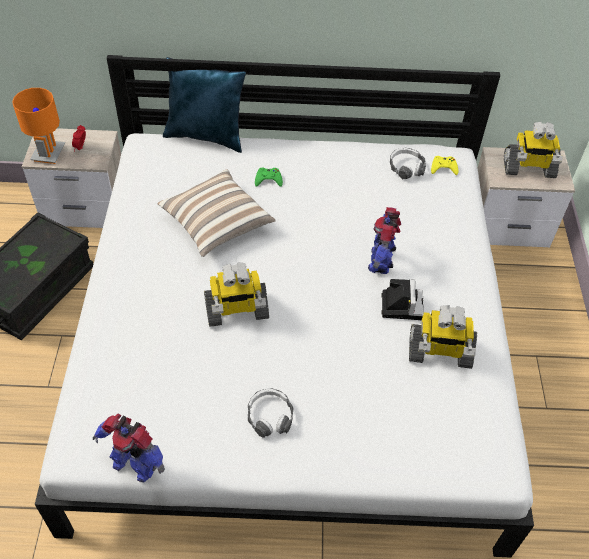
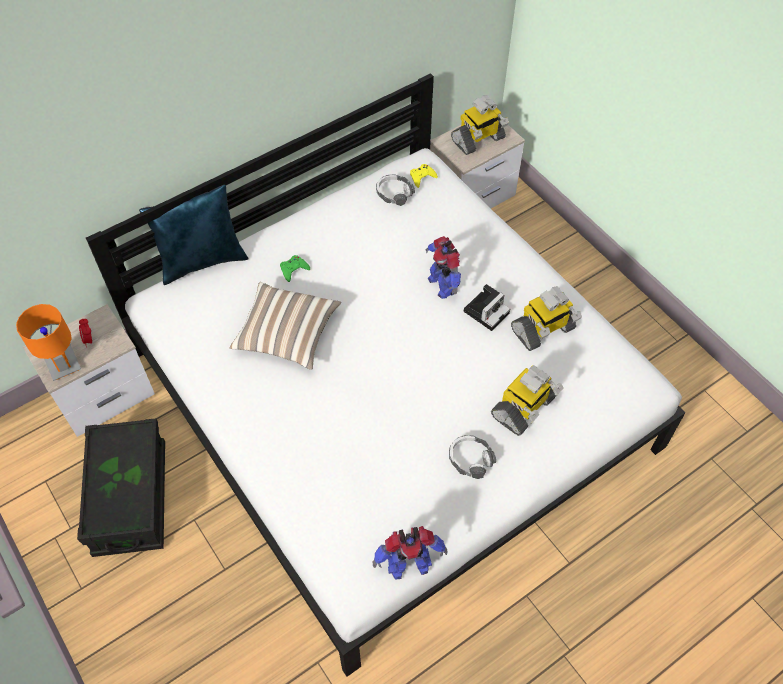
camera: 35 degrees left, 5 degrees up
(236, 311) = (371, 396): toy robot -> toy robot (523, 409)
(401, 304) = (486, 311): camera -> camera turned 75 degrees clockwise

